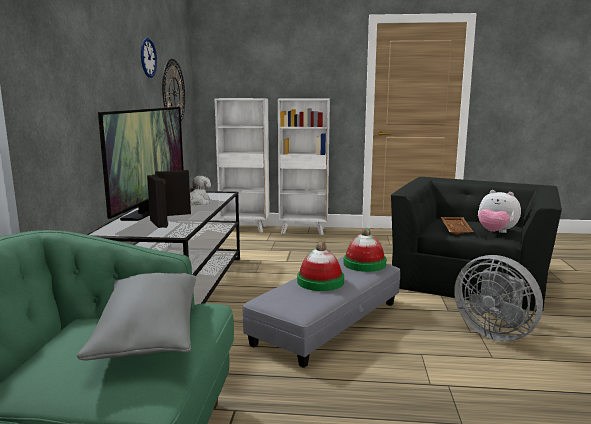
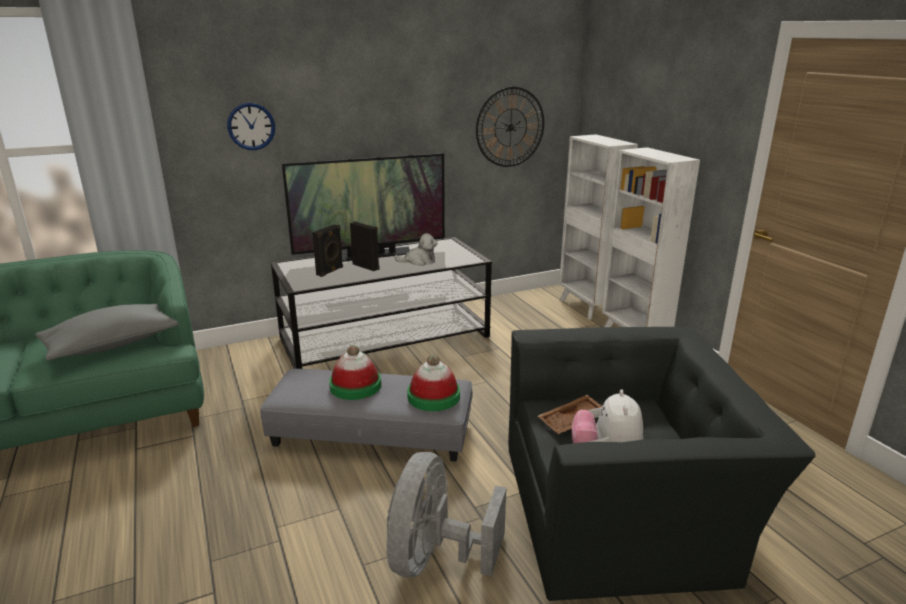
camera: 60 degrees right, 10 degrees up
(148, 58) = (443, 93): wall clock -> wall clock (251, 126)

